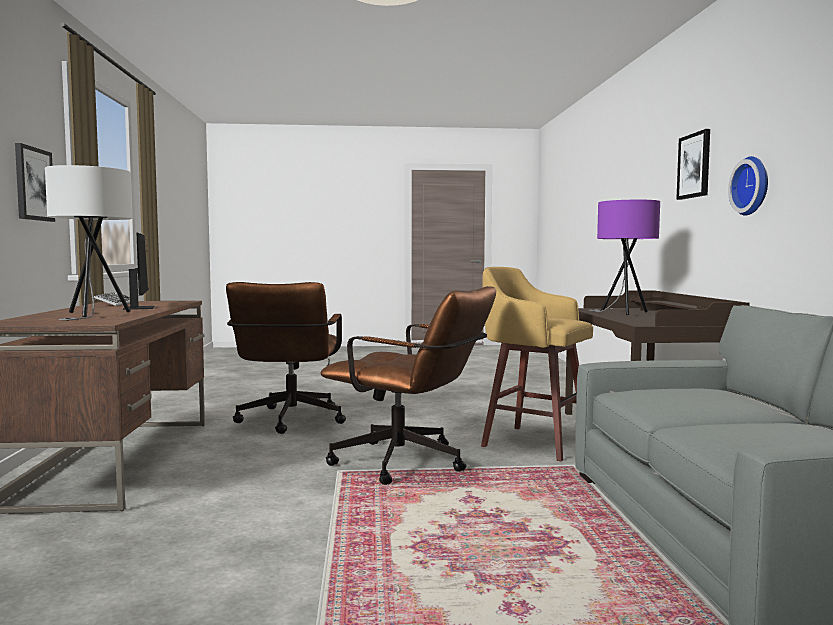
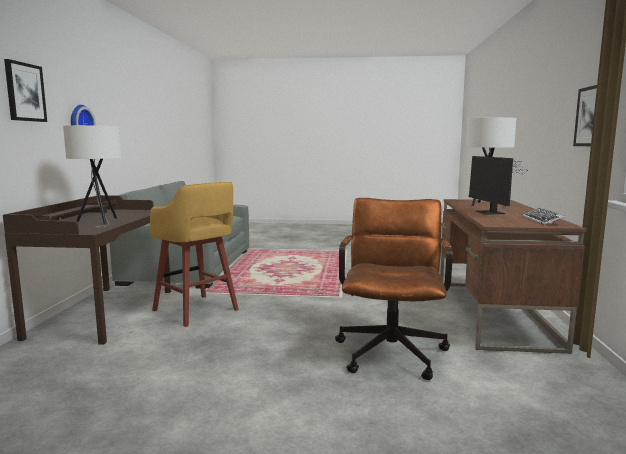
camera: 170 degrees left, 5 degrees up
(410, 464) = (296, 300): brown office chair -> none
(622, 313) = (99, 222): purple table lamp -> white table lamp

